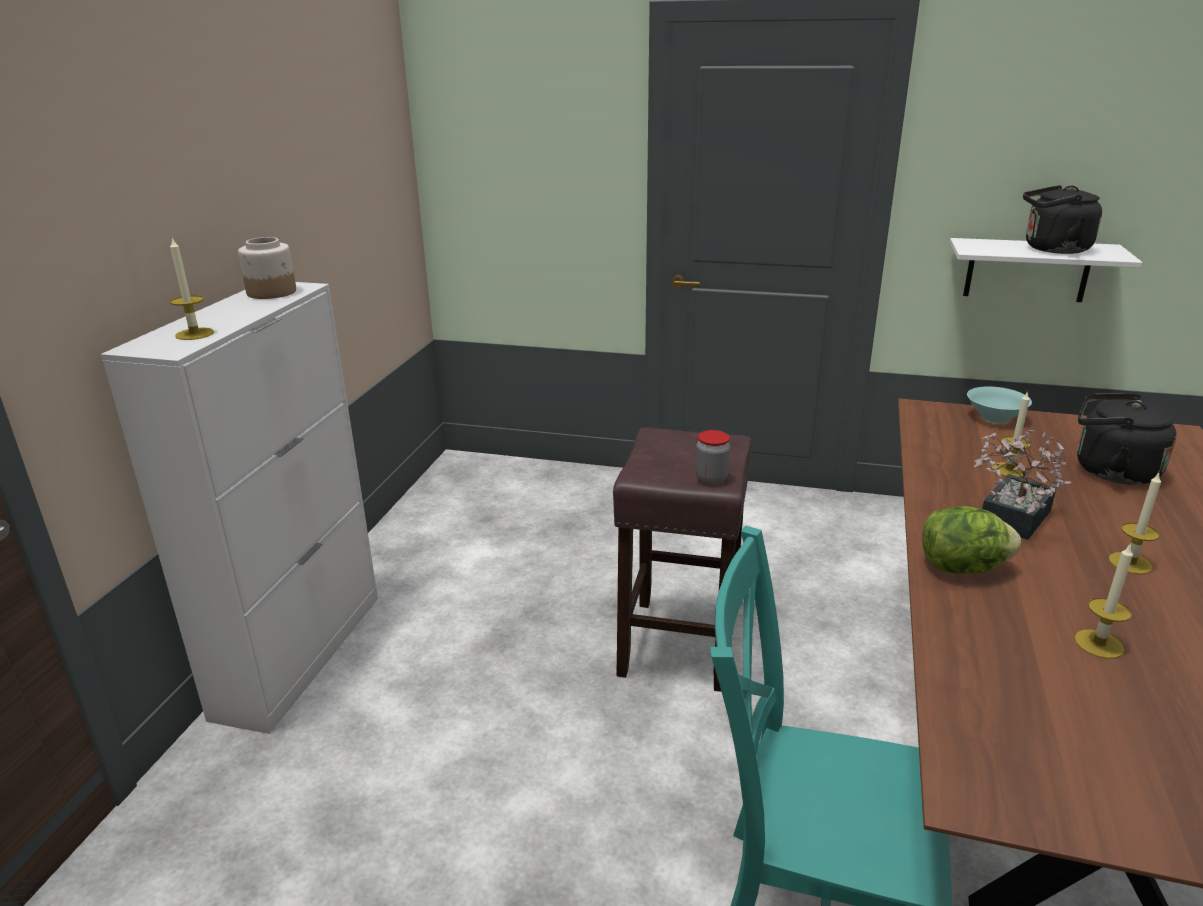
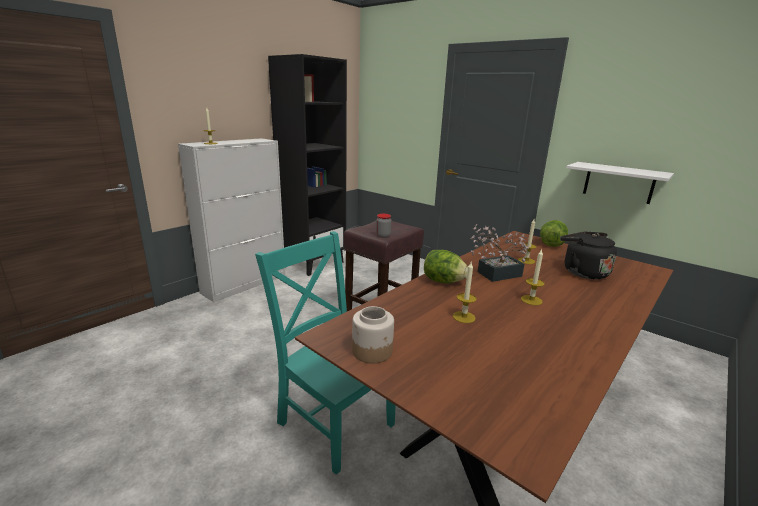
camera: 25 degrees right, 5 degrees down
(272, 292) = (255, 140): jar -> jar (372, 351)
(412, 545) = (313, 263): none -> black bookcase
(994, 418) = (551, 244): turquoise bowl -> lettuce
(1052, 249) = (624, 169): black kettle -> none

